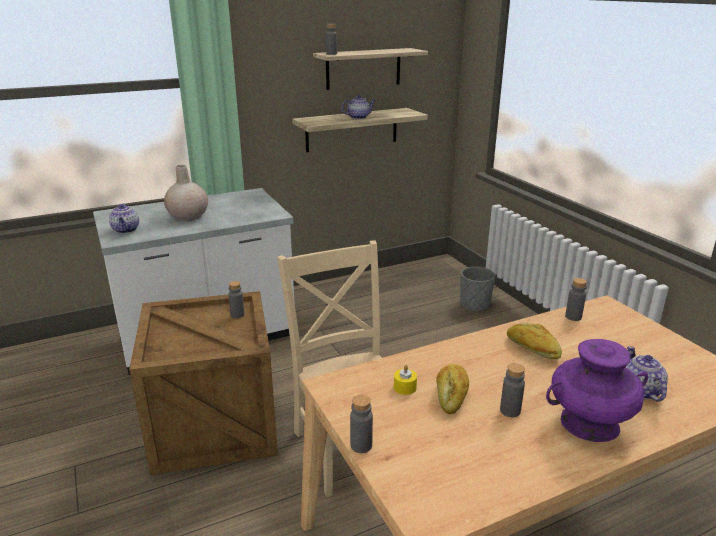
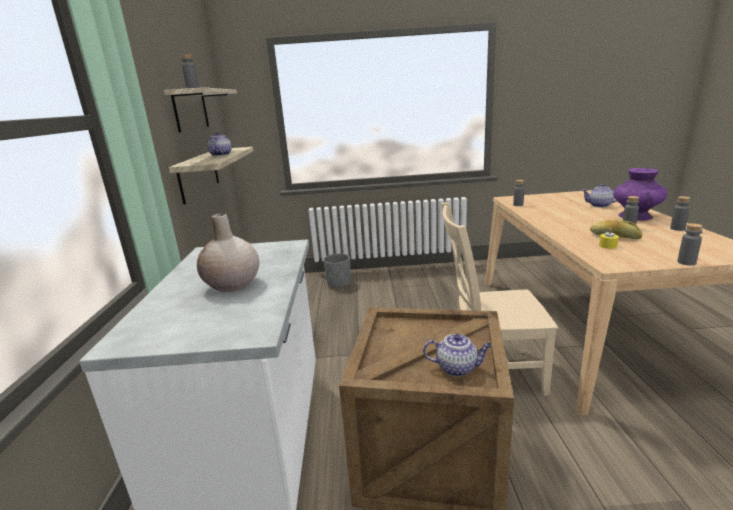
camera: 65 degrees left, 5 degrees down
(126, 230) = (225, 326): teapot -> teapot (457, 368)
(237, 315) = (404, 326): grey bottle -> grey bottle (677, 229)
(532, 349) = (556, 216): bread -> none

